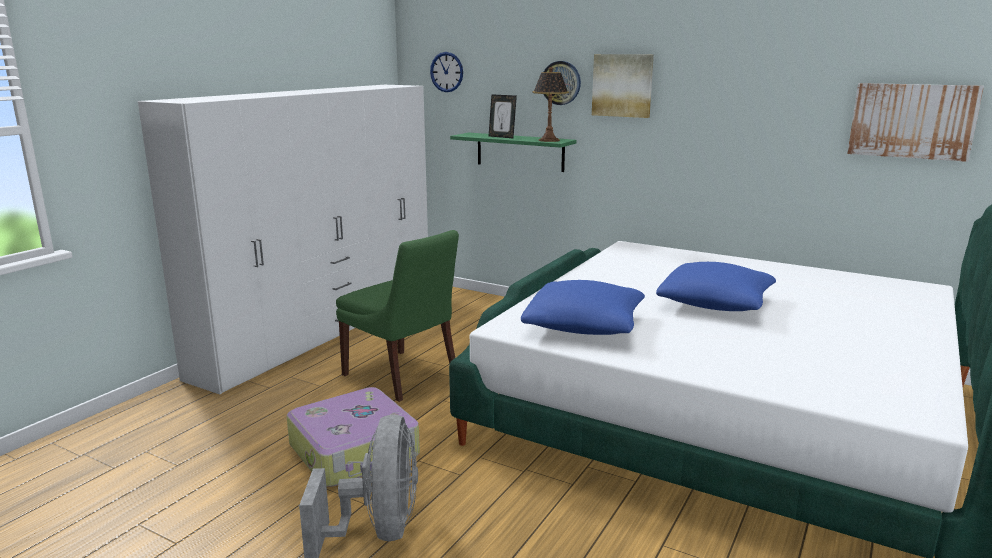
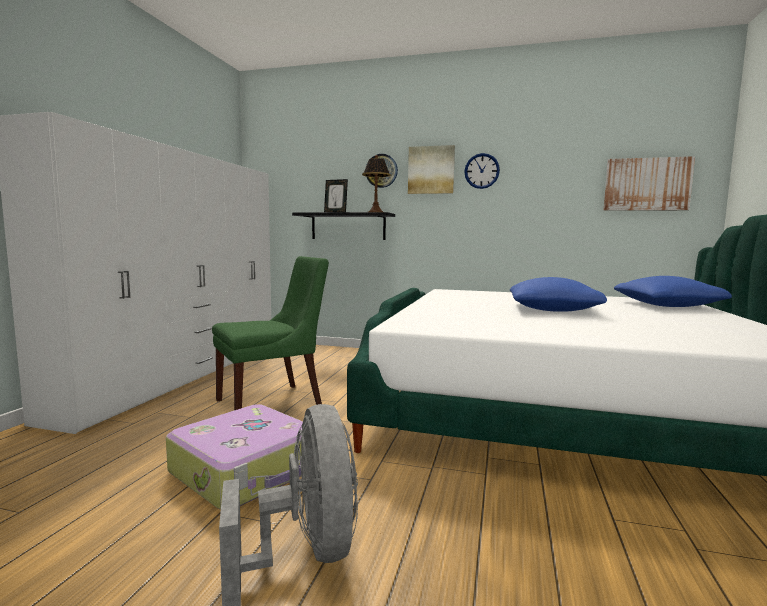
camera: 15 degrees left, 10 degrees down
(403, 376) = (272, 403): green chair -> green chair turned 60 degrees counterclockwise
(446, 72) = (285, 167): wall clock -> wall clock (482, 171)
(520, 152) = (348, 226): green shelf -> black shelf
(584, 326) = (469, 323): blue pillow -> blue pillow (667, 306)

